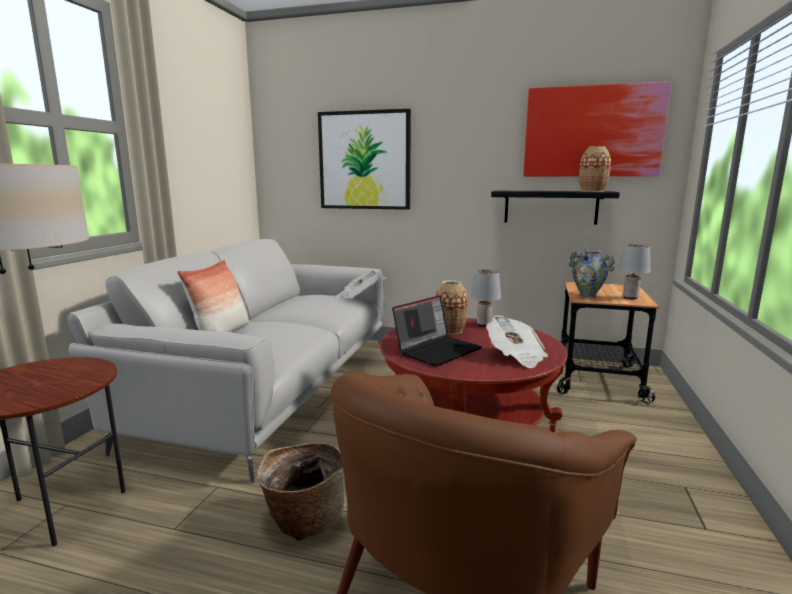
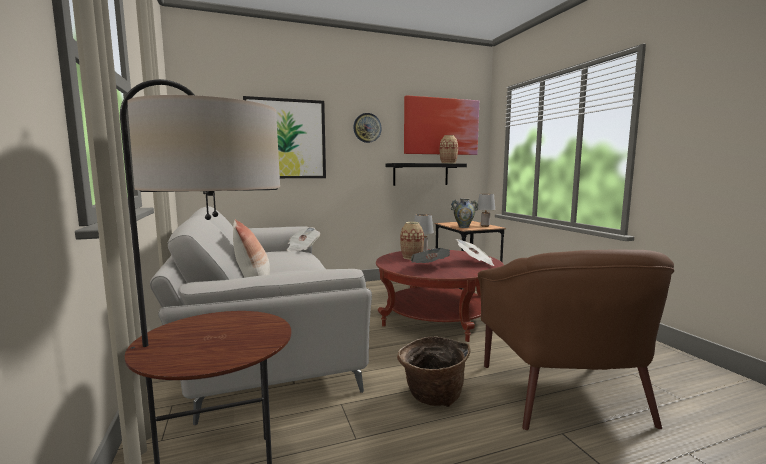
camera: 35 degrees left, 5 degrees down
(437, 350) = (429, 267): laptop -> newspaper
(469, 141) = (367, 128): none -> wall clock

